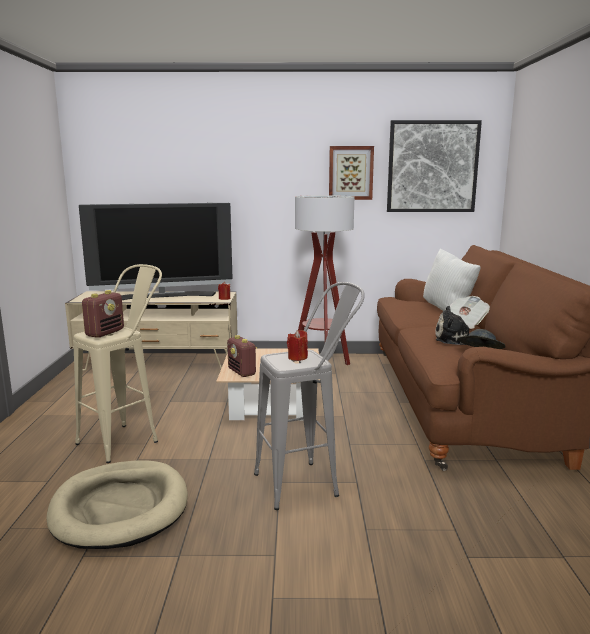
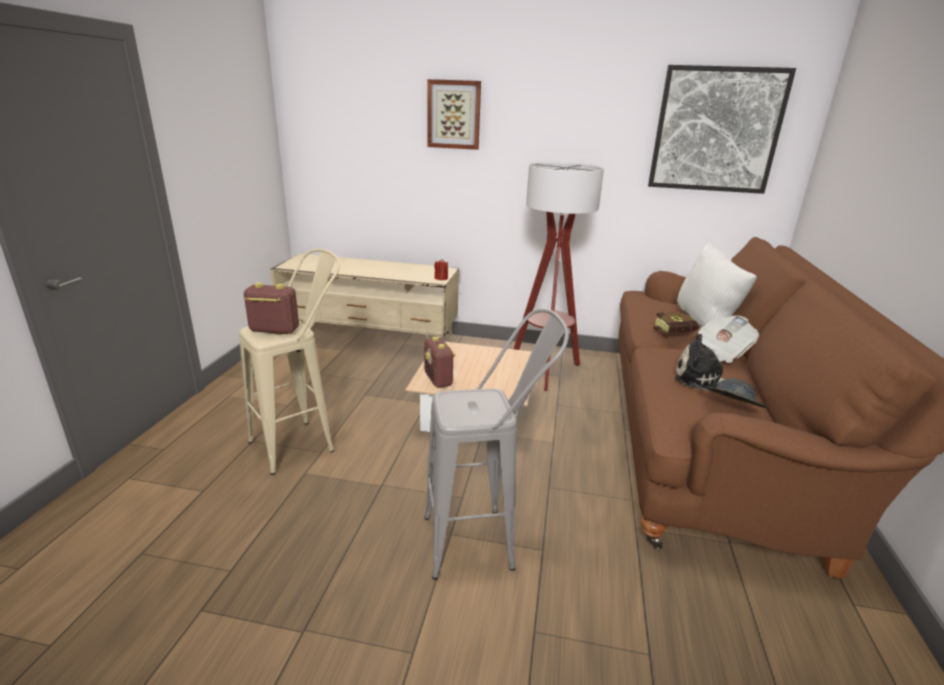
camera: 10 degrees right, 10 degrees up
(105, 333) = (274, 330): radio -> radio turned 120 degrees counterclockwise
(120, 508) = (263, 544): beige dog bed -> none
(163, 296) = (375, 269): television -> none
(297, 357) = (477, 403): red candle -> none
(350, 173) = (607, 133): picture -> picture (454, 114)
(429, 317) = (677, 334): none -> book

